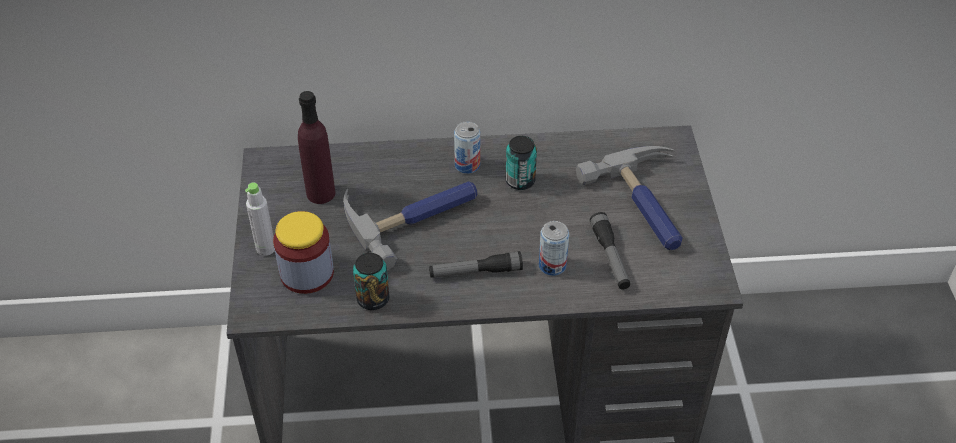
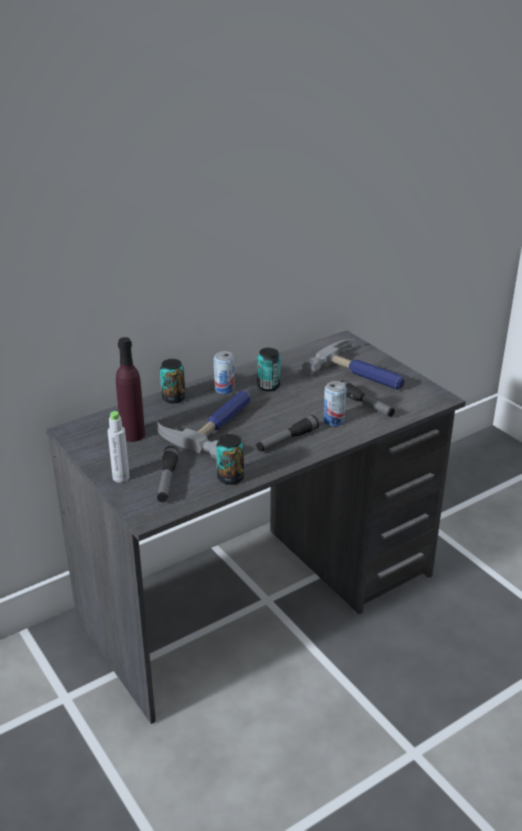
camera: 30 degrees left, 15 degrees down
(307, 273) = (167, 480): jar -> flashlight
(402, 156) = (173, 398): none -> can

